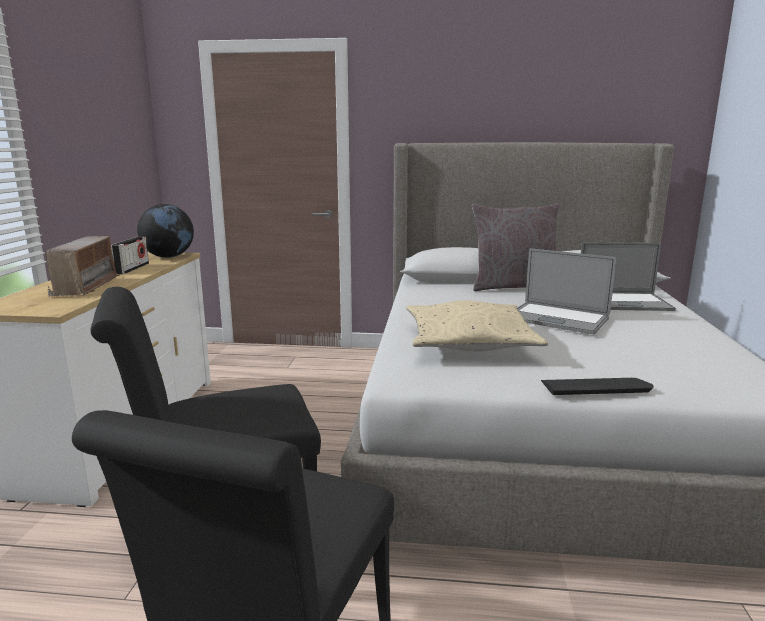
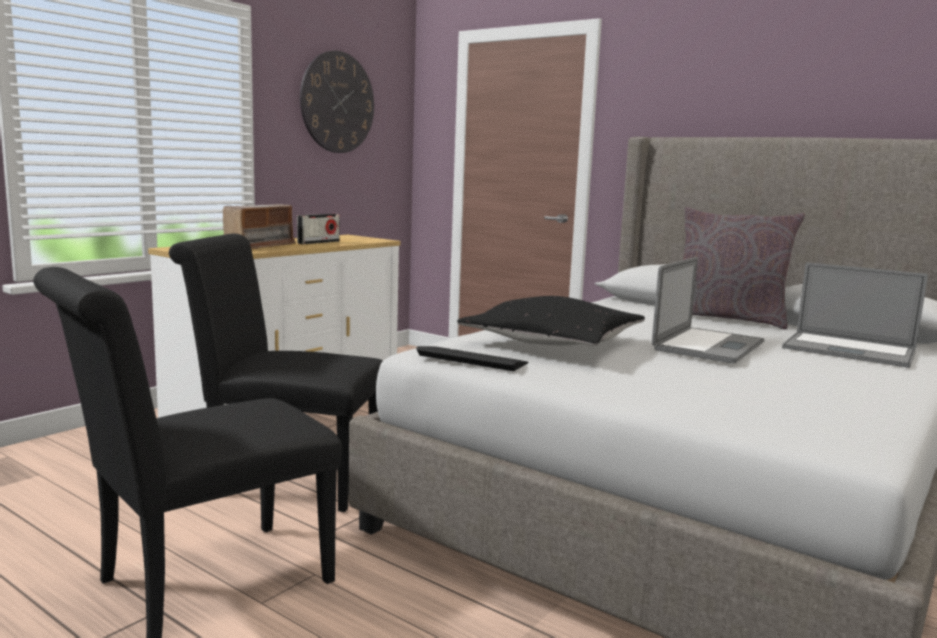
camera: 30 degrees right, 5 degrees down
(94, 115) = (337, 102): none -> wall clock
(168, 257) = (366, 240): globe -> none
(469, 341) = (552, 341): beige pillow -> black pillow
(557, 318) = (708, 346): laptop -> laptop turned 120 degrees counterclockwise
(594, 387) = (610, 393): keyboard -> keyboard (472, 359)

